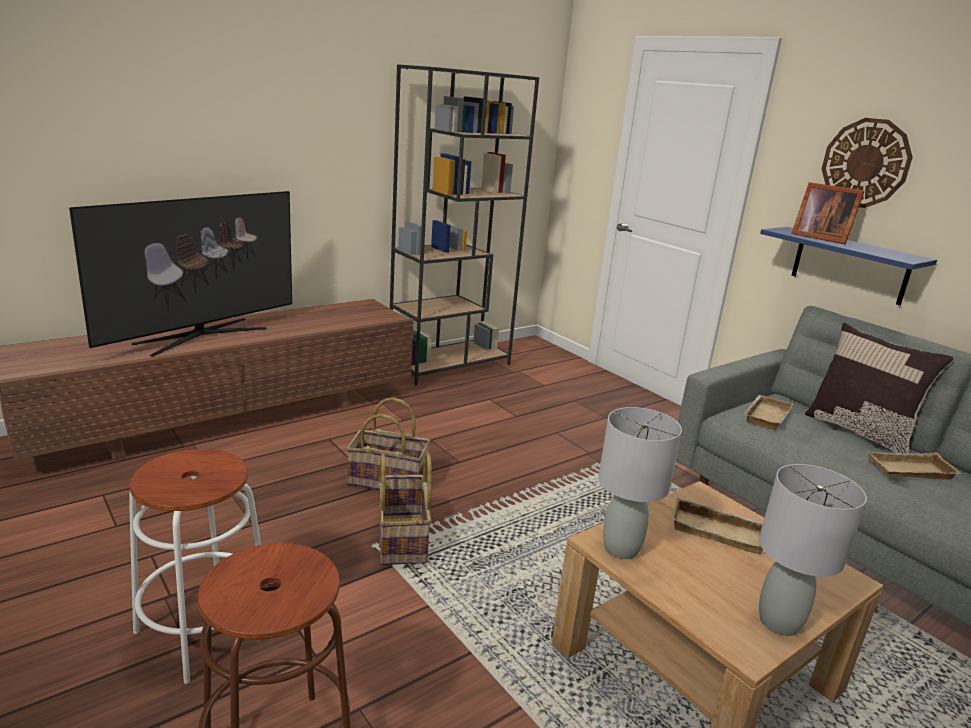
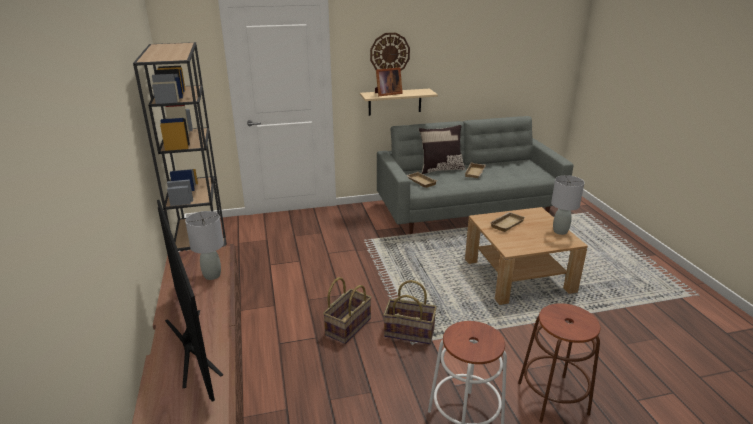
camera: 65 degrees left, 5 degrees up
(621, 549) = (516, 247): grey table lamp -> grey table lamp (212, 275)
(849, 265) = (395, 102): blue shelf -> beige shelf

